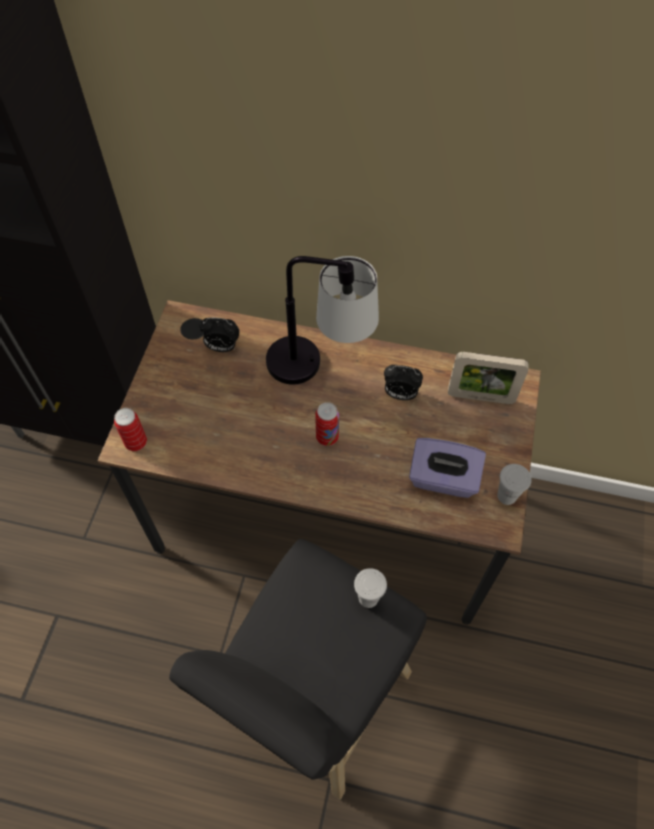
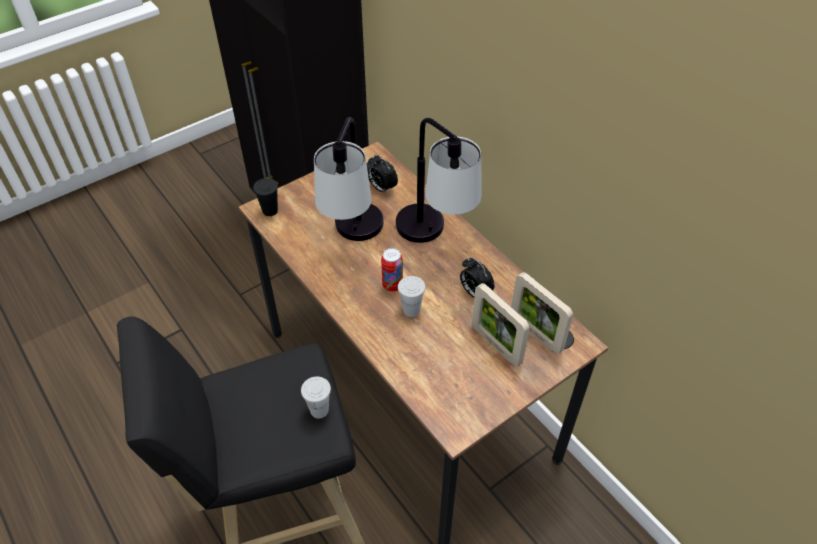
camera: 40 degrees right, 10 degrees down
(136, 442) = (270, 211): can -> black cup
(250, 417) = (355, 241): none -> table lamp
(443, 479) = (446, 367): purple tissue box -> none
(461, 430) = (496, 345): none -> picture frame
(506, 496) = (483, 412): white cup -> white cup (411, 310)

